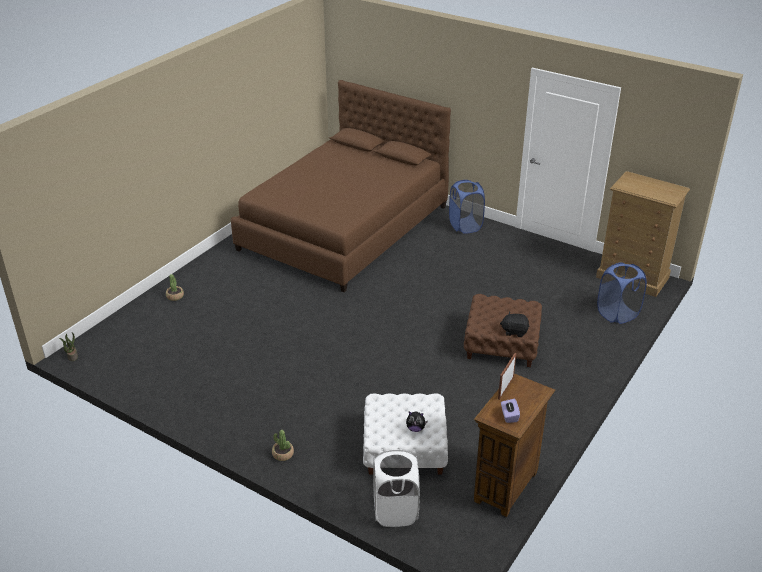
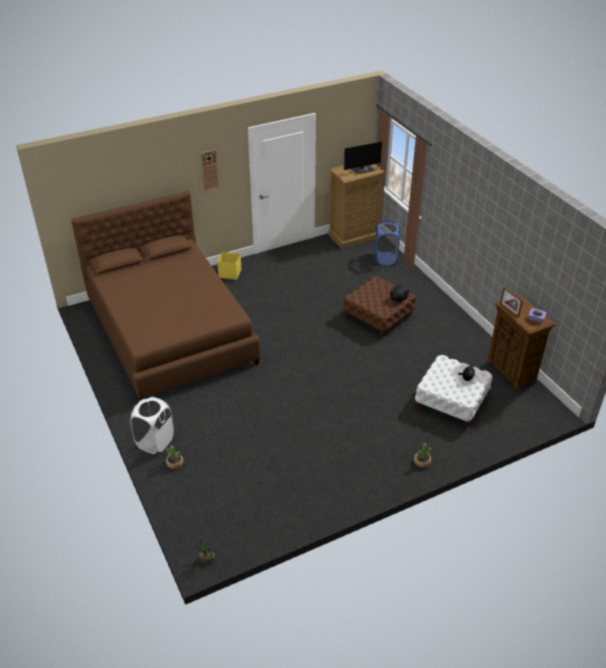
camera: 60 degrees left, 5 degrees up
(395, 511) = (506, 427): white laundry basket -> white laundry basket (155, 441)
(465, 226) = (230, 274): blue laundry basket -> yellow storage box
(480, 97) = (209, 170): none -> wall clock
(655, 190) = (362, 169): none -> monitor

